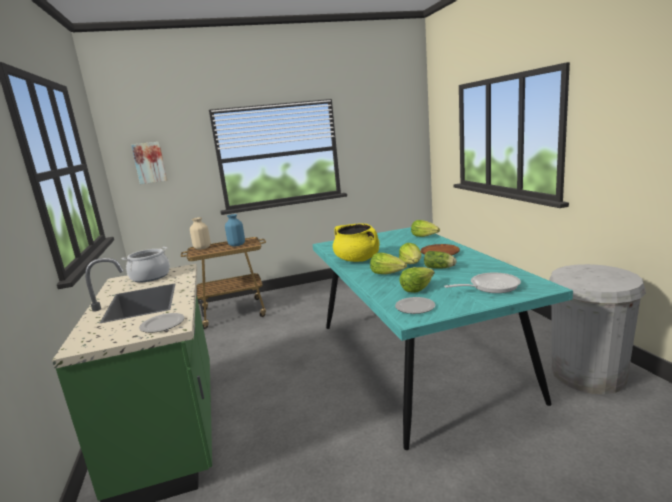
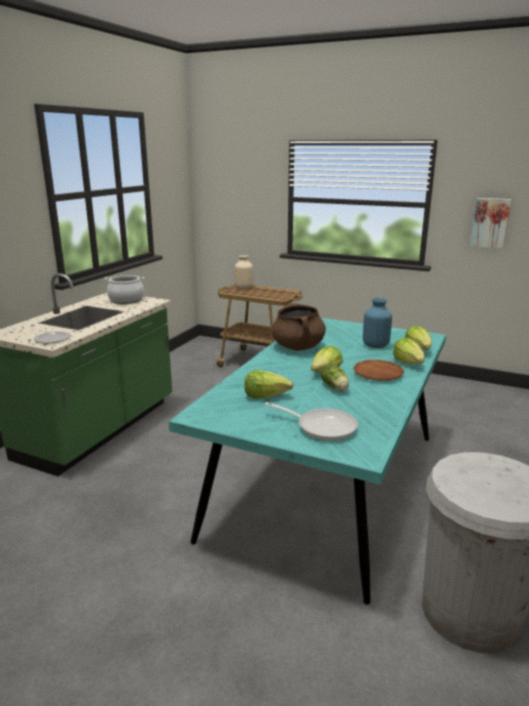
camera: 40 degrees right, 5 degrees up
(149, 162) = (227, 189): picture -> picture (490, 223)
(237, 245) = (271, 294): blue vase -> blue vase (376, 346)
(357, 259) = (298, 347): yellow cooking pot -> brown cooking pot
(387, 273) = (284, 371): lettuce -> lettuce (409, 363)
(415, 307) = (222, 410): plate -> none

